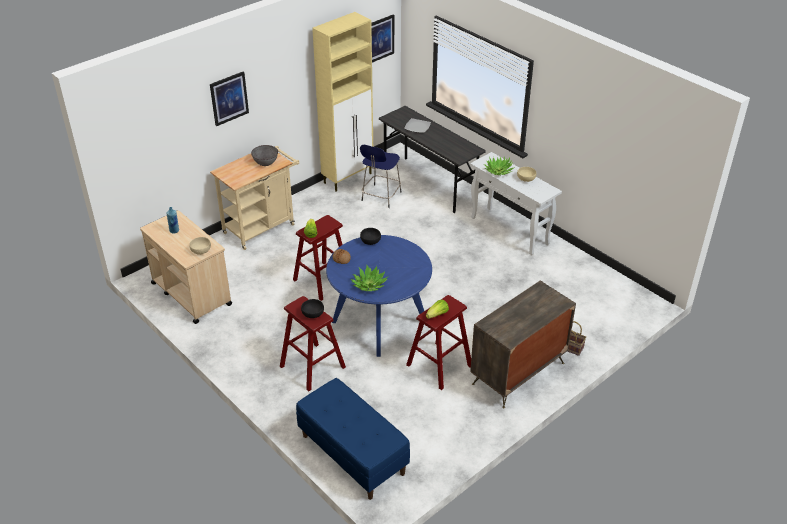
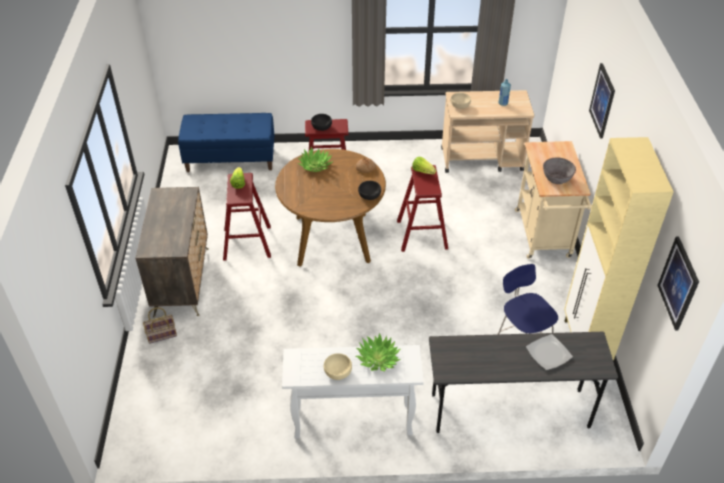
camera: 130 degrees right, 5 degrees up
(379, 322) = (332, 239): blue dining table -> brown dining table

